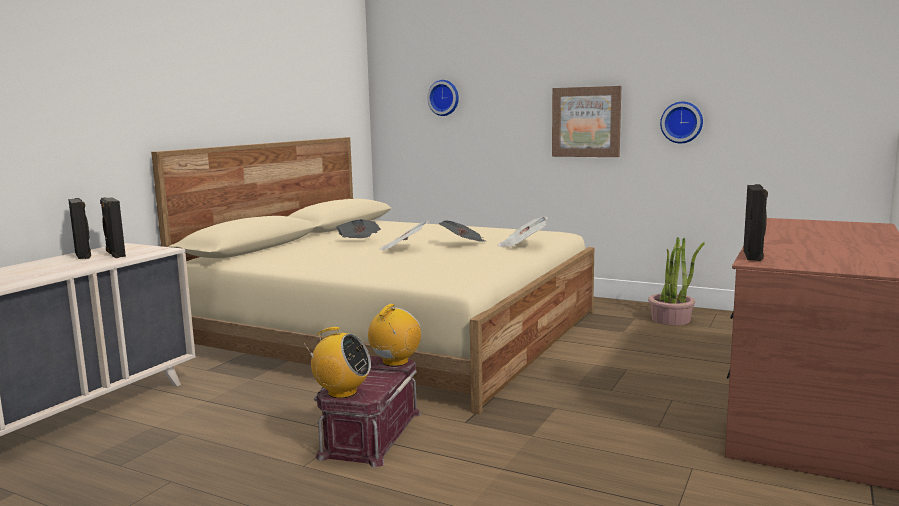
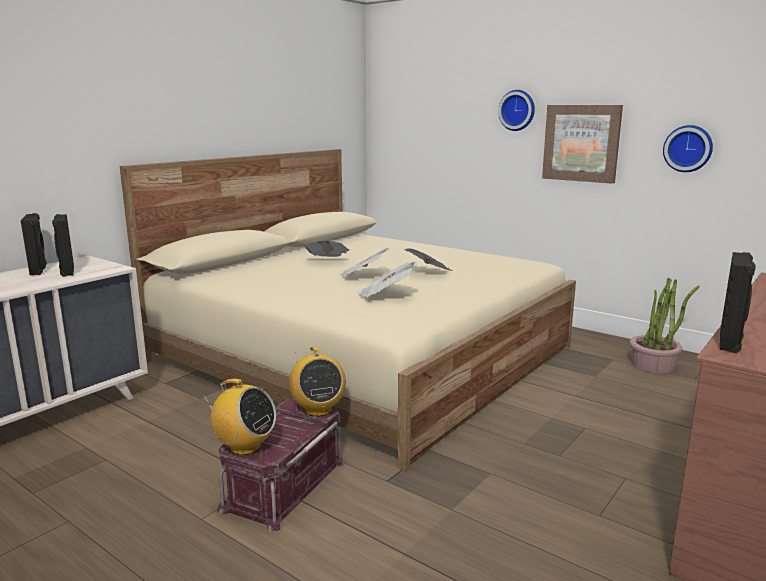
camera: 10 degrees right, 5 degrees up
(395, 362) = (318, 410): radio -> radio turned 120 degrees clockwise
(444, 98) = (437, 111): wall clock -> wall clock (517, 110)
(522, 245) = (489, 279): newspaper -> newspaper (385, 295)

